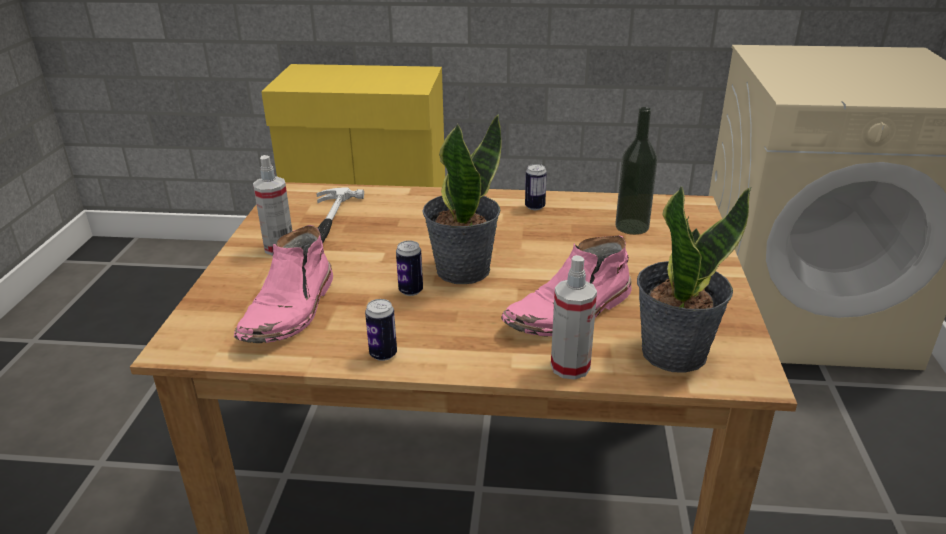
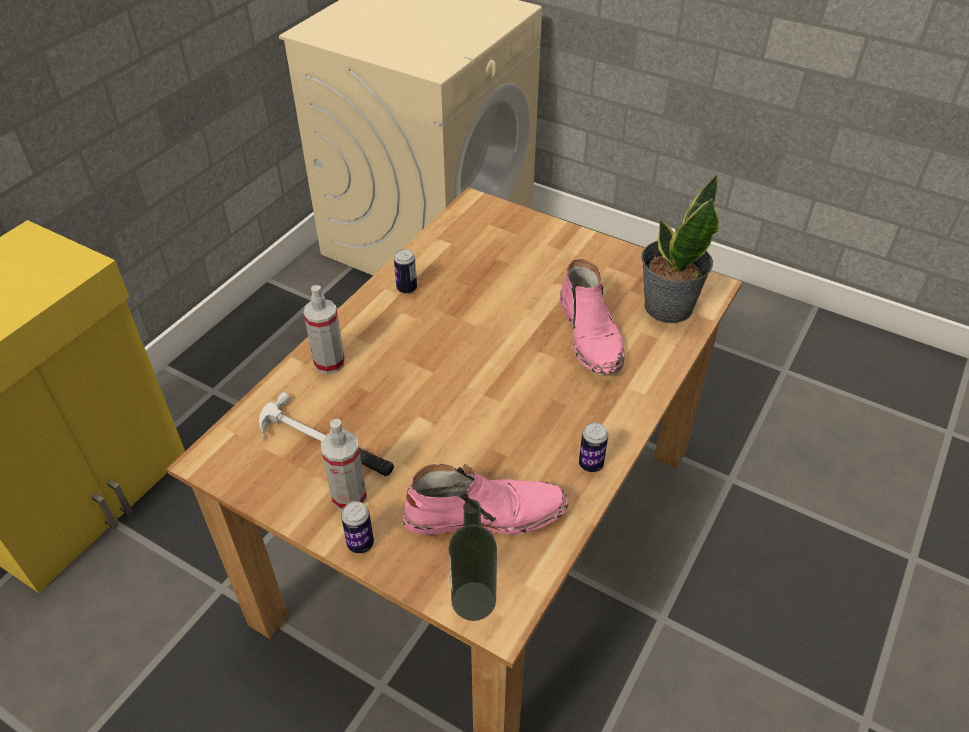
camera: 65 degrees left, 15 degrees up
(290, 311) = (485, 513): pink boot -> pink boot turned 45 degrees counterclockwise
(411, 291) = (501, 418): can -> can (360, 544)
(462, 270) = (487, 374): potted plant -> none
(570, 367) = (660, 363): spray bottle -> spray bottle (329, 362)
(632, 227) = (486, 250): bottle -> bottle (473, 601)

